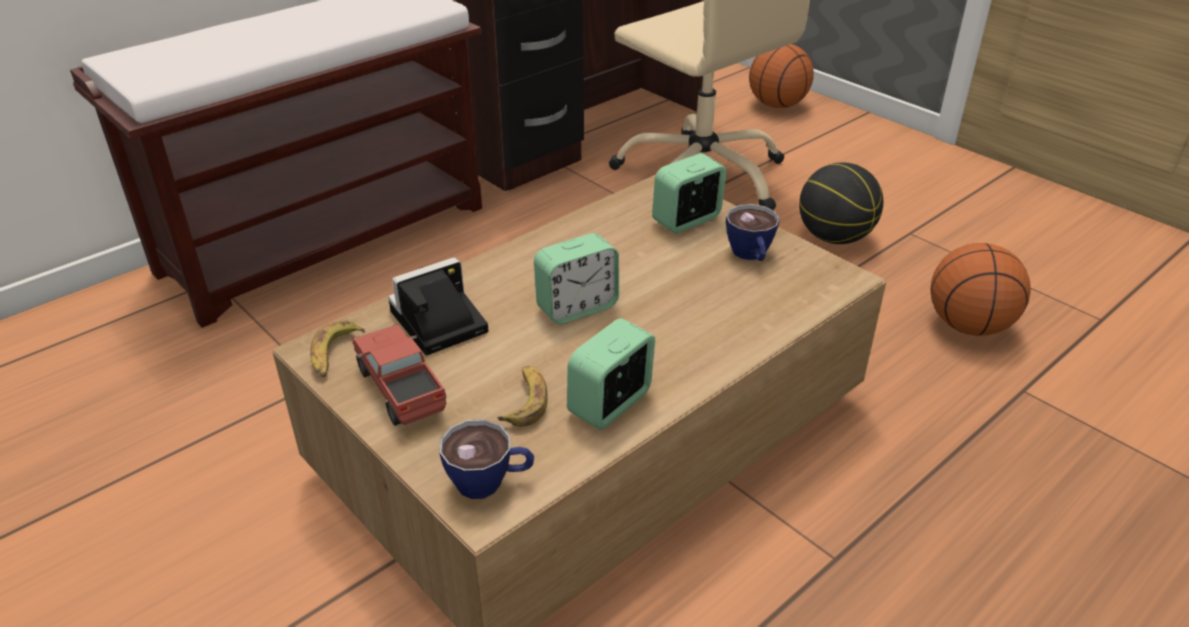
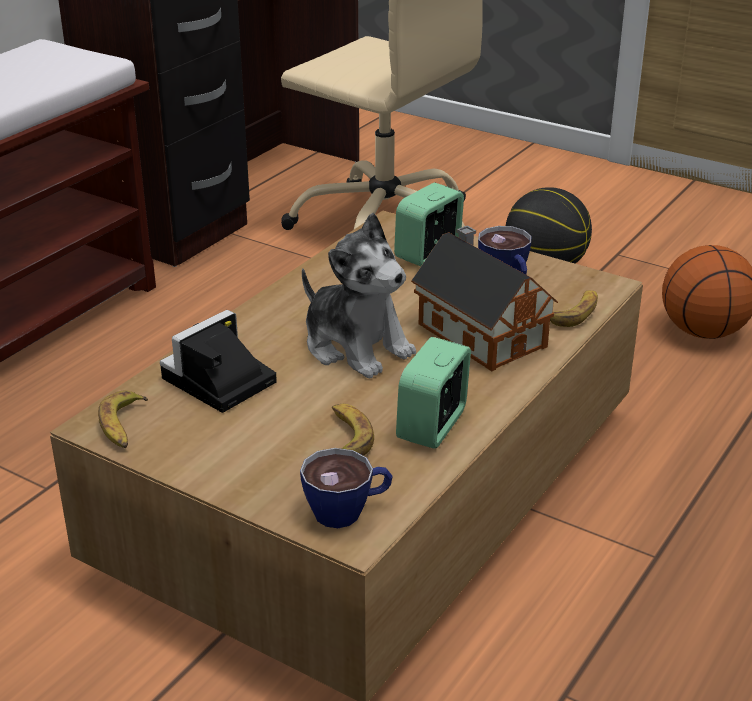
camera: 15 degrees left, 5 degrees down
(401, 391) = (214, 448): toy truck -> none
(577, 307) = (356, 347): alarm clock -> plush toy
(699, 310) = (479, 332): none -> toy house
(777, 105) = (436, 145): basketball -> none
(801, 303) = (574, 313): none -> banana

